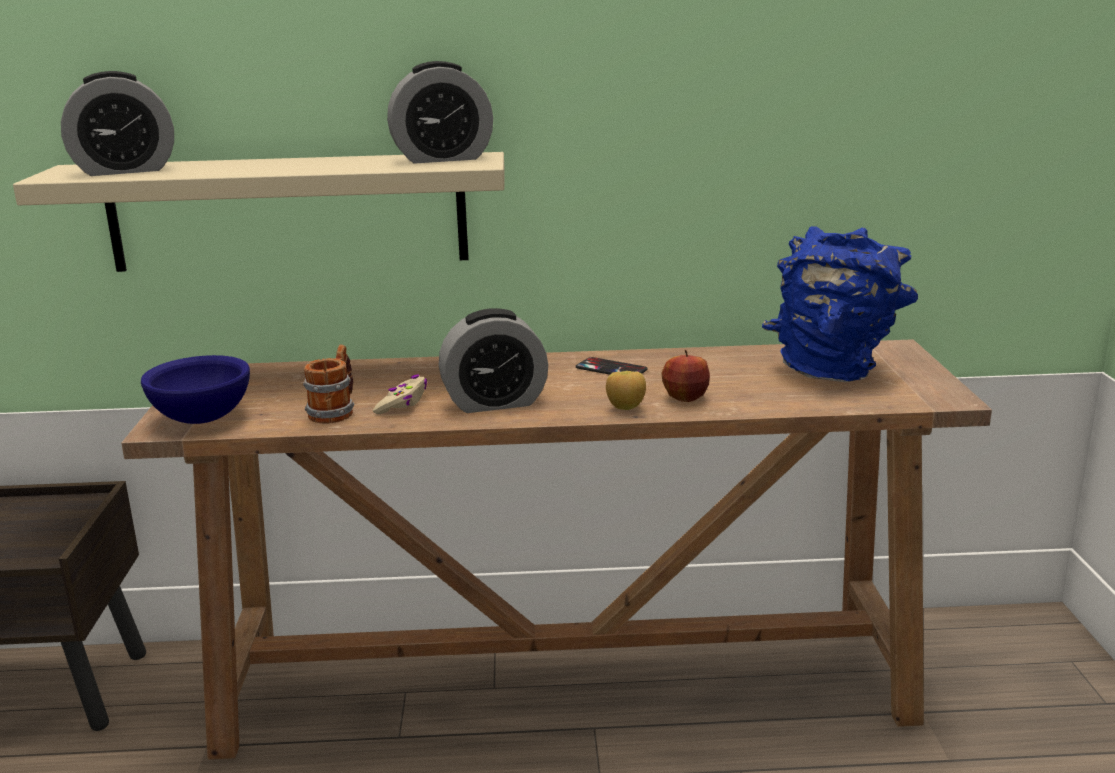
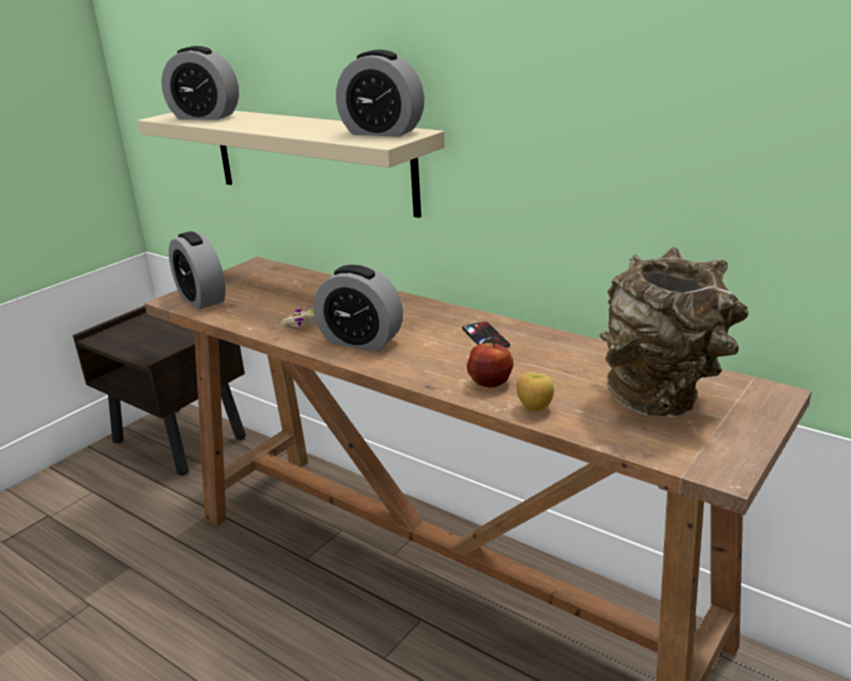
camera: 40 degrees right, 5 degrees up
(204, 418) = (201, 299): blue bowl -> alarm clock
(335, 411) = (267, 316): mug -> none
(625, 408) = (433, 376): apple -> apple (534, 408)
(835, 370) = (663, 399): blue vase -> brown vase

